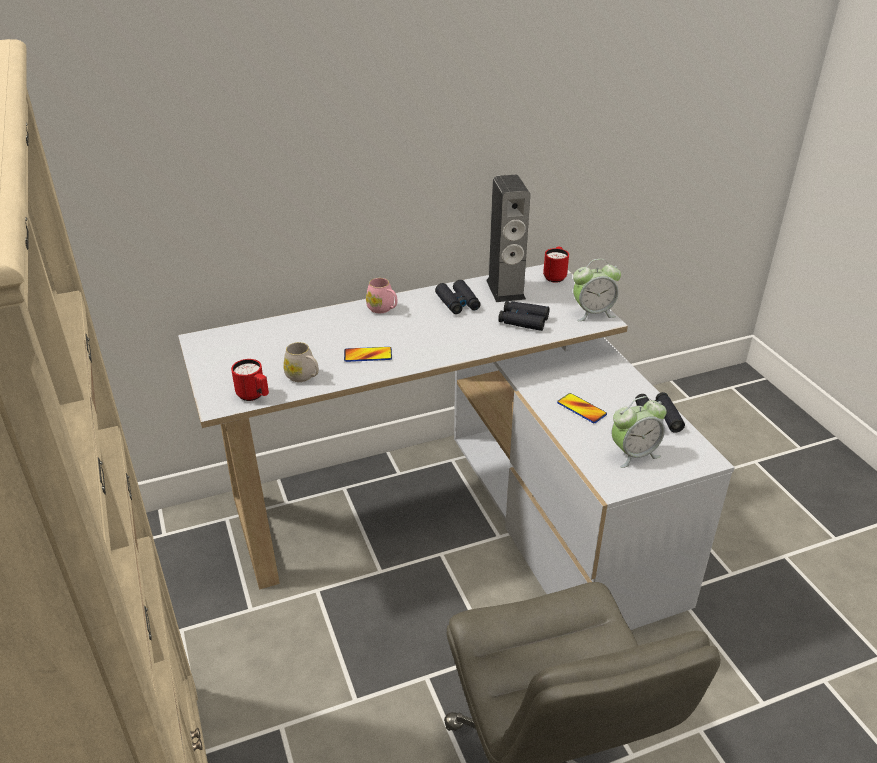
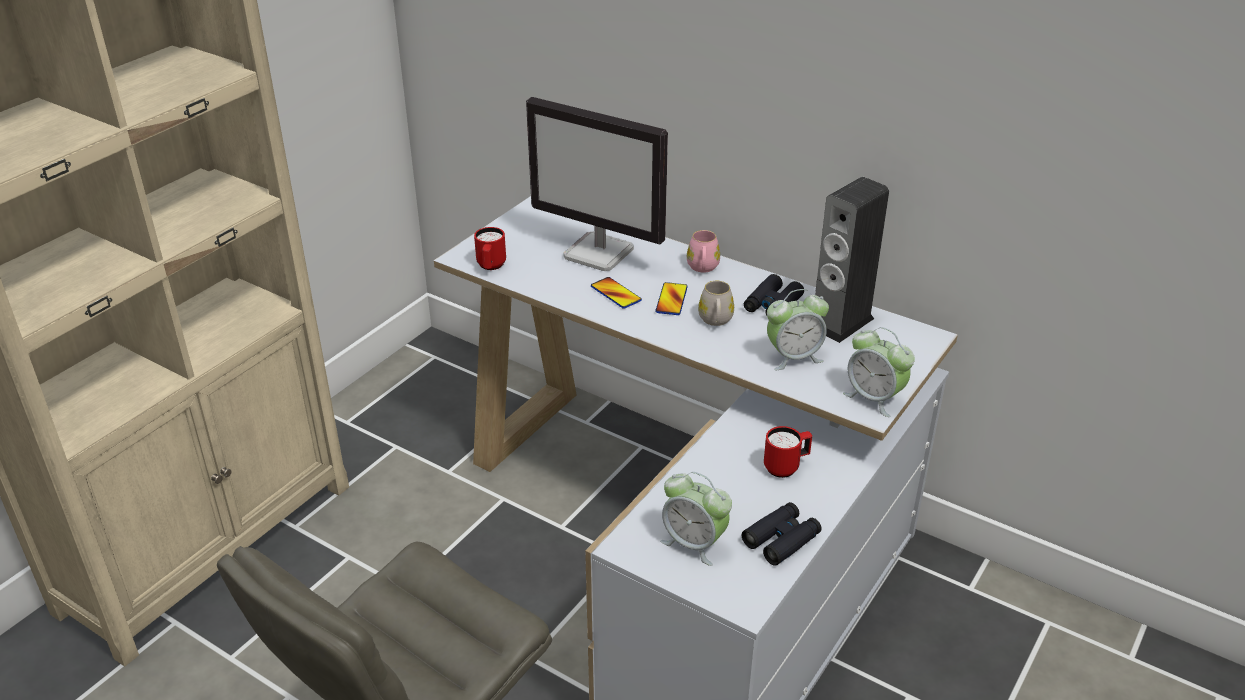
camera: 55 degrees right, 0 degrees up
(303, 376) = (544, 277): white mug -> white mug (716, 321)
(307, 340) = (600, 253): none -> monitor
(523, 321) = (793, 357): black binoculars -> alarm clock
(555, 276) = (918, 343): red mug -> red mug (786, 467)
(581, 409) = (733, 476): phone -> phone (671, 300)

